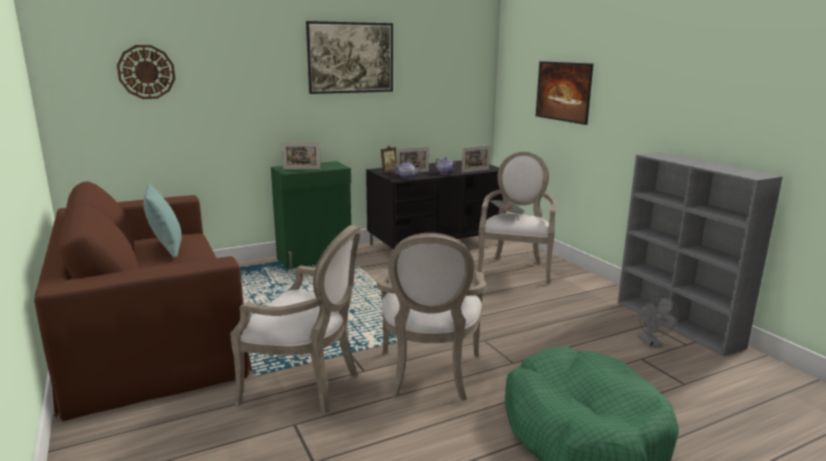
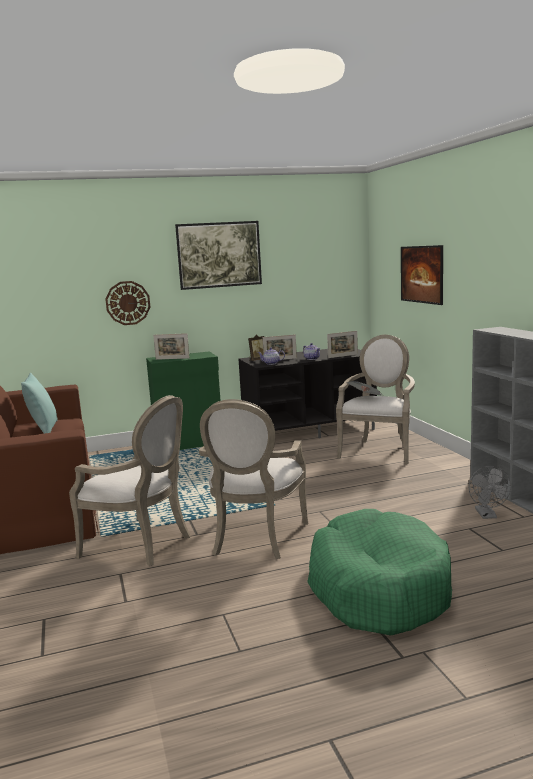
camera: 10 degrees right, 5 degrees down
(146, 72) = (34, 277): wall clock -> wall clock (128, 303)

